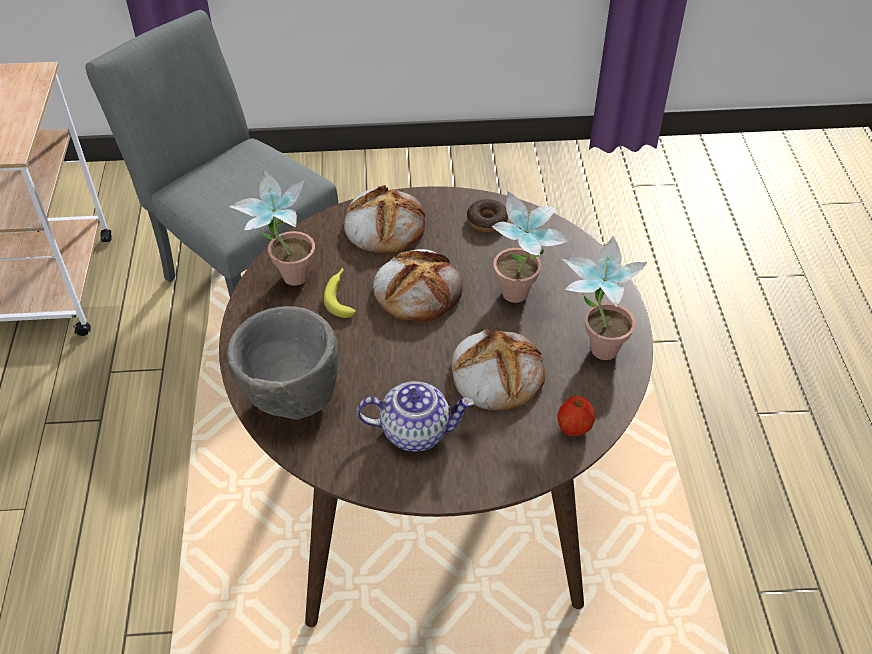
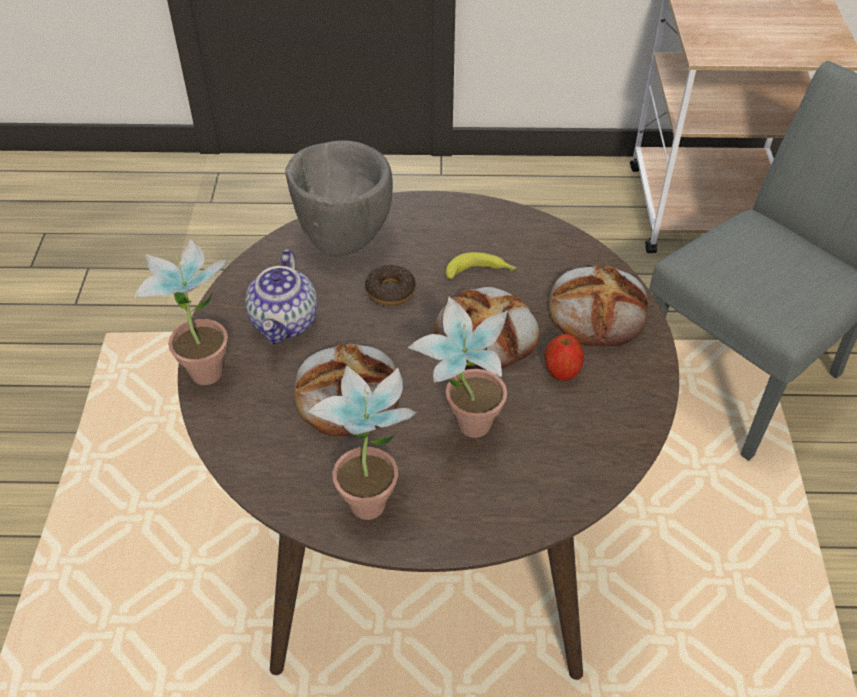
camera: 95 degrees right, 0 degrees up
(285, 279) = (509, 232): potted plant -> potted plant (205, 364)
(487, 221) = (610, 410): donut -> donut (390, 291)
(573, 429) = (255, 454): apple -> apple (561, 372)

